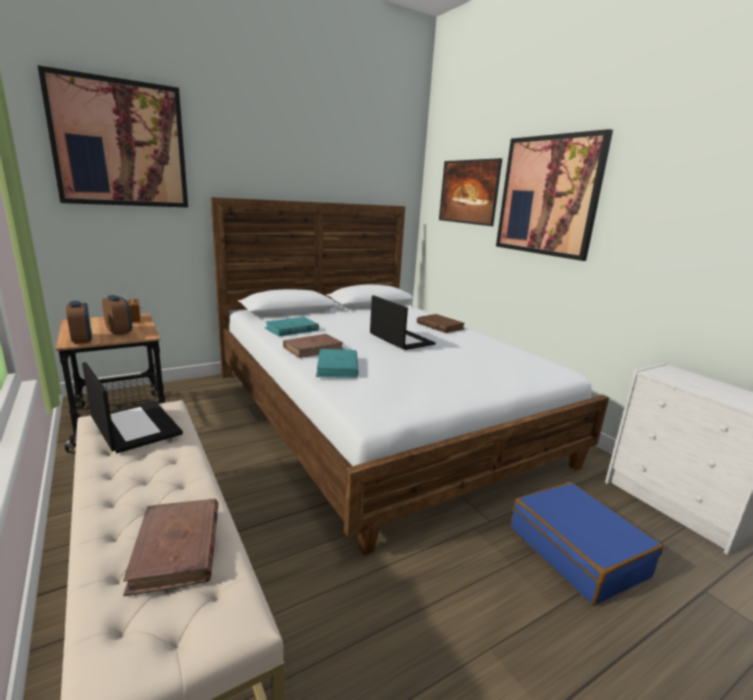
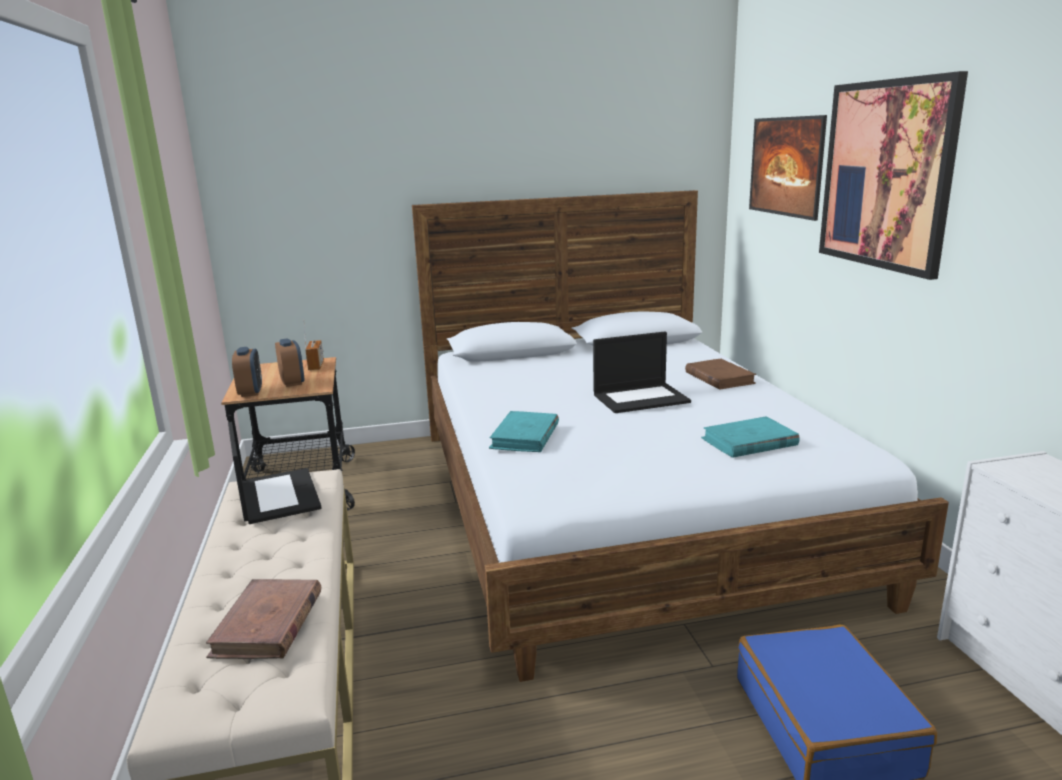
camera: 20 degrees right, 0 degrees up
(120, 144) = (305, 151): picture -> none
(291, 329) = (499, 381): turquoise book -> turquoise book (749, 442)
(313, 348) = (511, 409): brown book -> none
(400, 339) = (641, 398): laptop -> laptop turned 90 degrees clockwise

